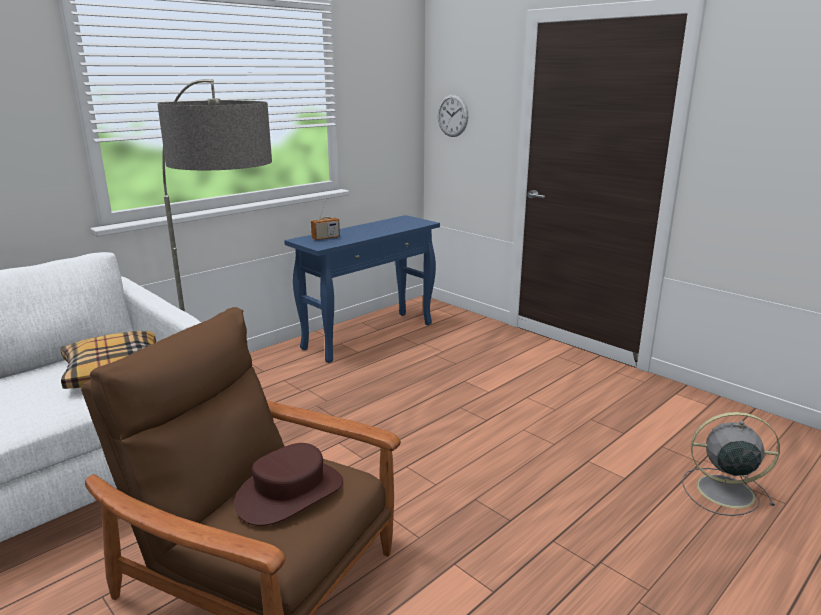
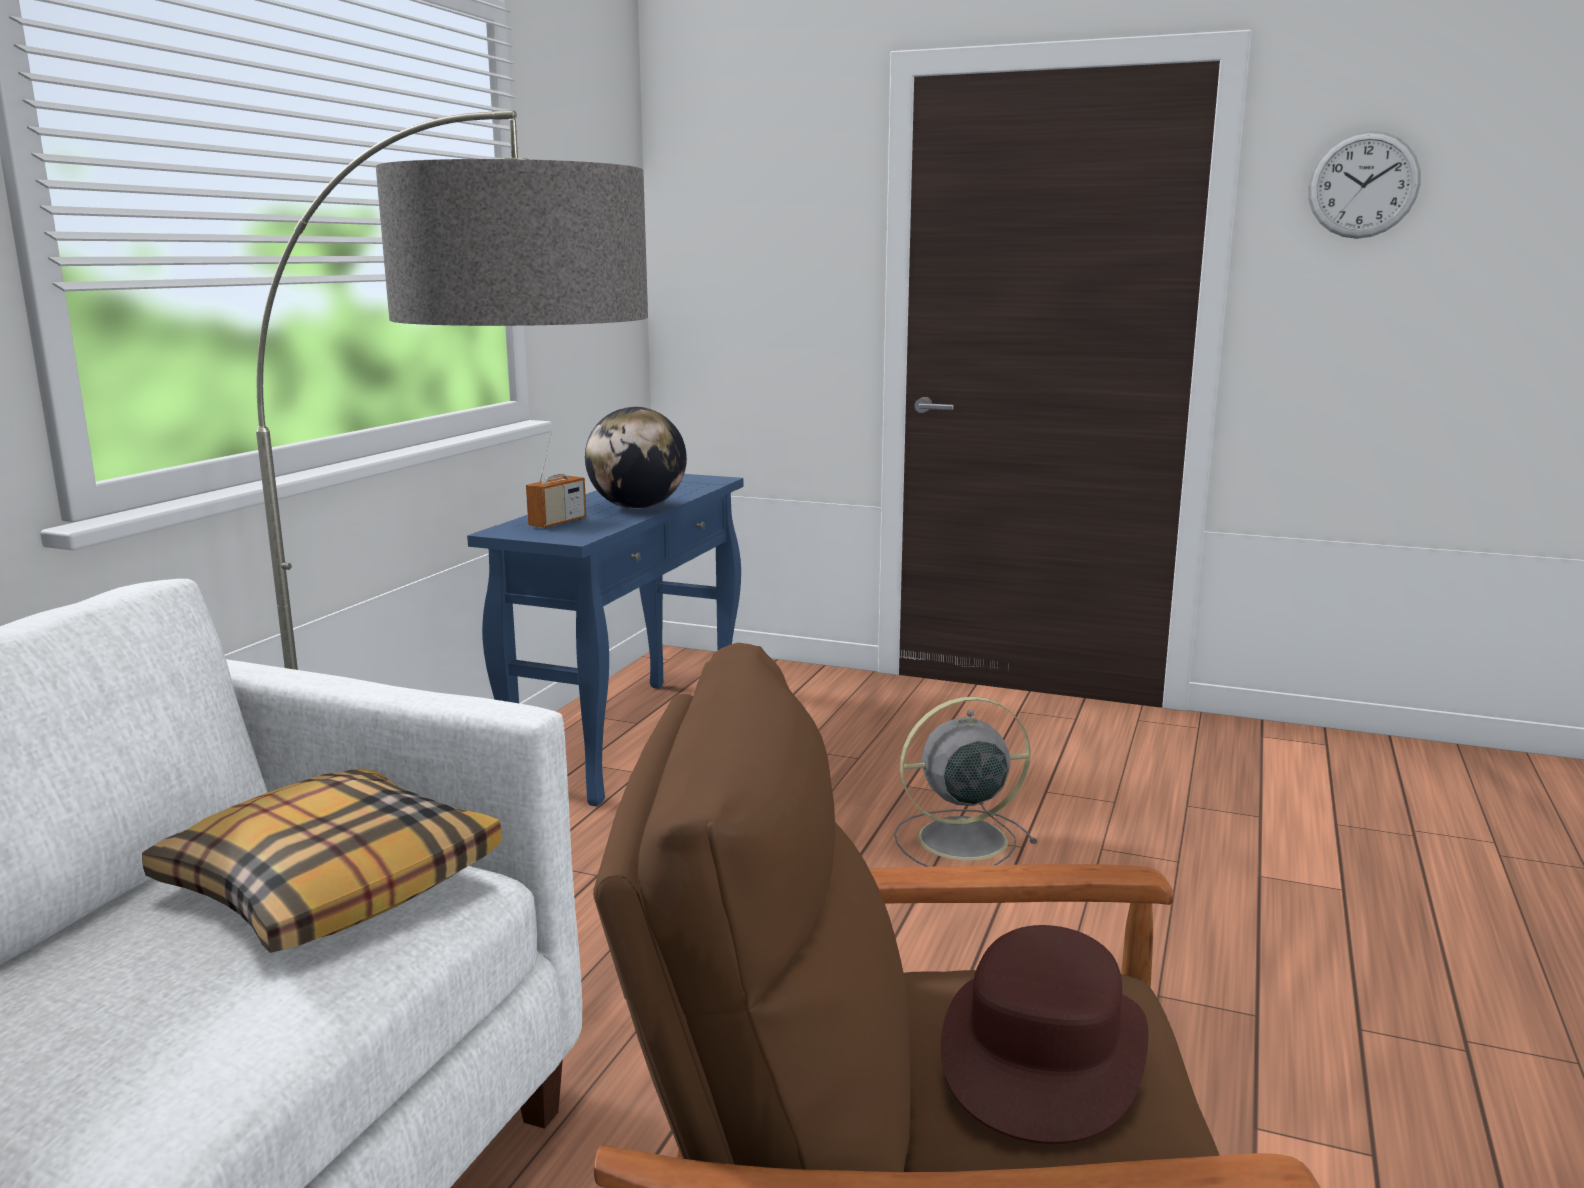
camera: 25 degrees left, 5 degrees down
(369, 234) = (637, 508): none -> globe
(452, 115) = (721, 263): wall clock -> wall clock (1363, 185)
(722, 491) = (1491, 872): grey fan -> grey fan (958, 840)

